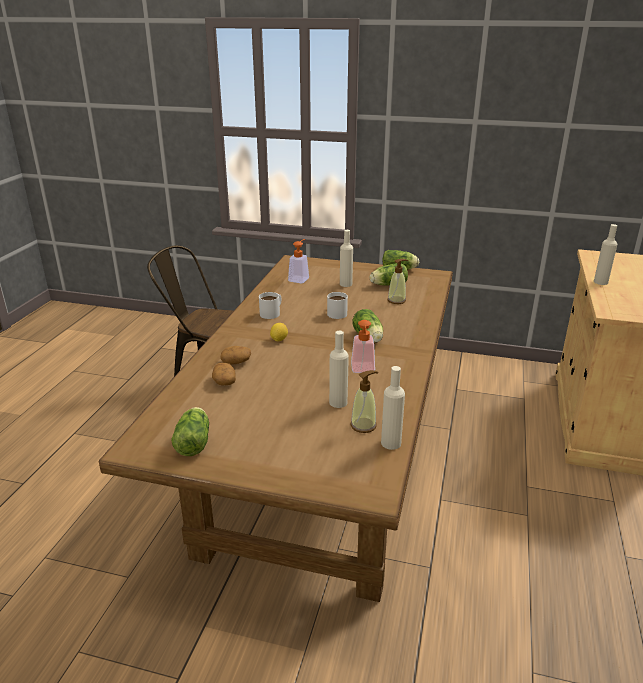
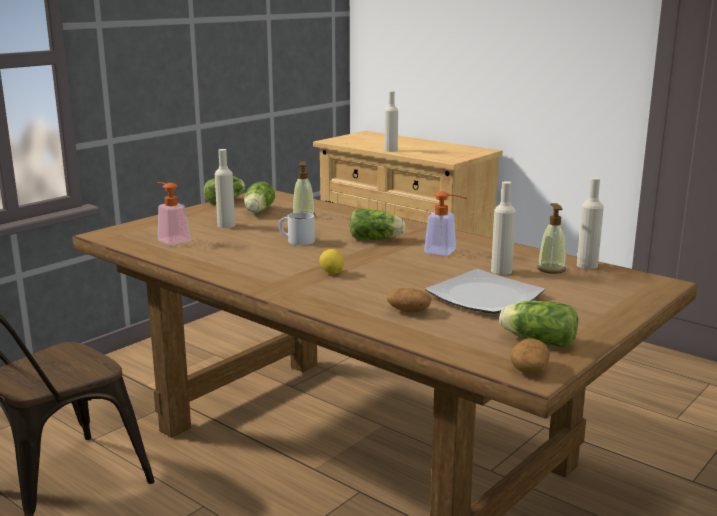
camera: 65 degrees left, 10 degrees down
(236, 362) = (365, 299): potato -> potato (528, 368)
(272, 312) = (252, 266): white mug -> none
(273, 405) = (484, 296): none -> plate

